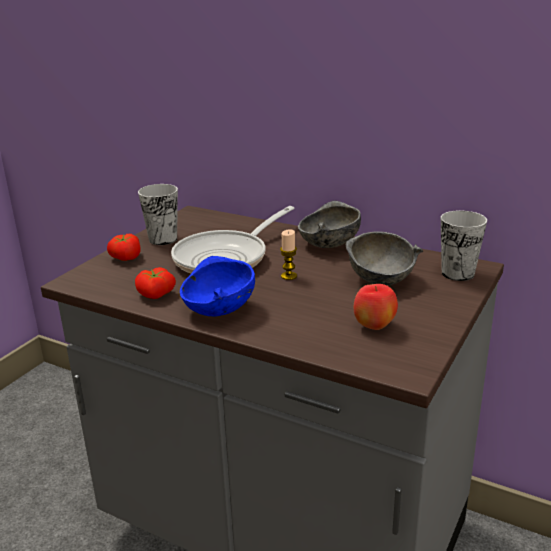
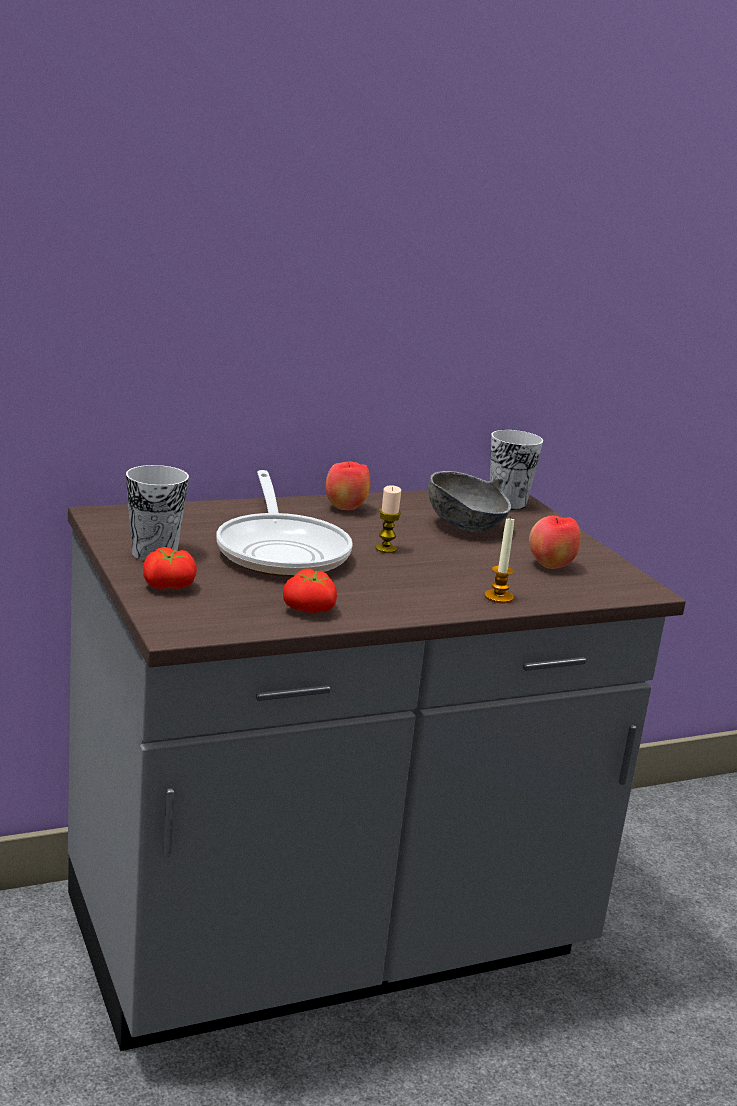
camera: 55 degrees left, 5 degrees down
(218, 310) = (404, 599): blue bowl -> none
(280, 332) = (498, 597): none -> candle
(328, 244) = (345, 508): grey bowl -> apple

